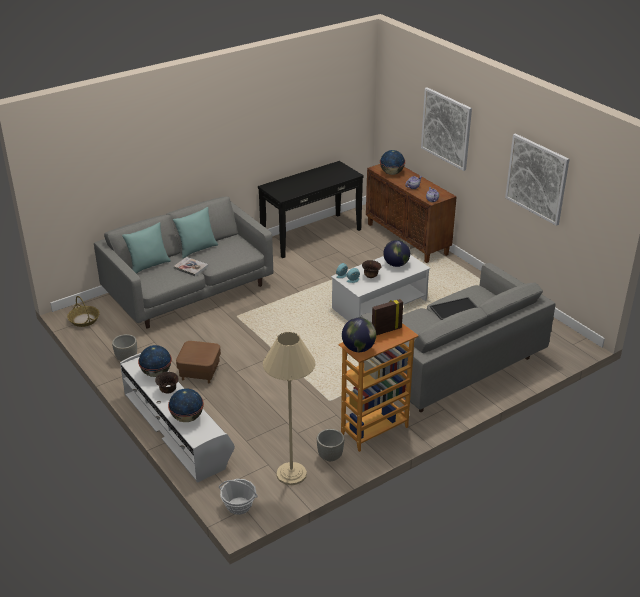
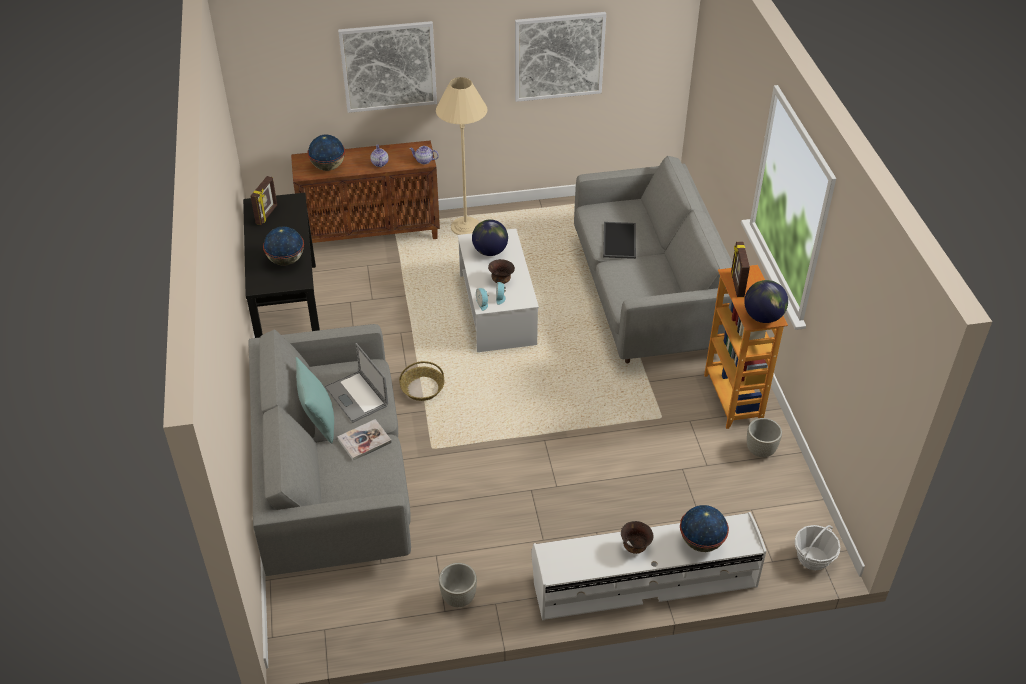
camera: 65 degrees left, 10 degrees up
(84, 320) = (321, 629): basket -> basket (422, 388)
(148, 265) = (324, 487): turquoise pillow -> none
(156, 373) = (589, 550): globe -> globe (286, 261)
(200, 372) = (537, 523): brown ottoman -> none
(224, 255) = (356, 396): none -> laptop
(291, 474) = (776, 493): beige floor lamp -> beige floor lamp (465, 227)
(331, 171) = (267, 215): none -> picture frame

